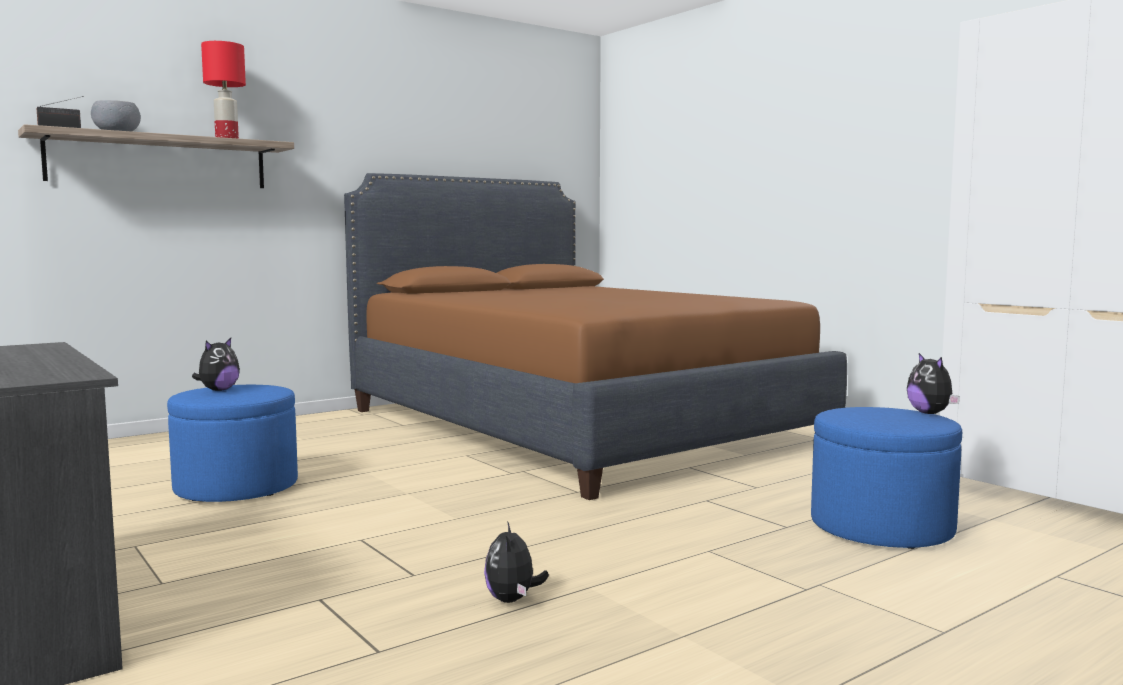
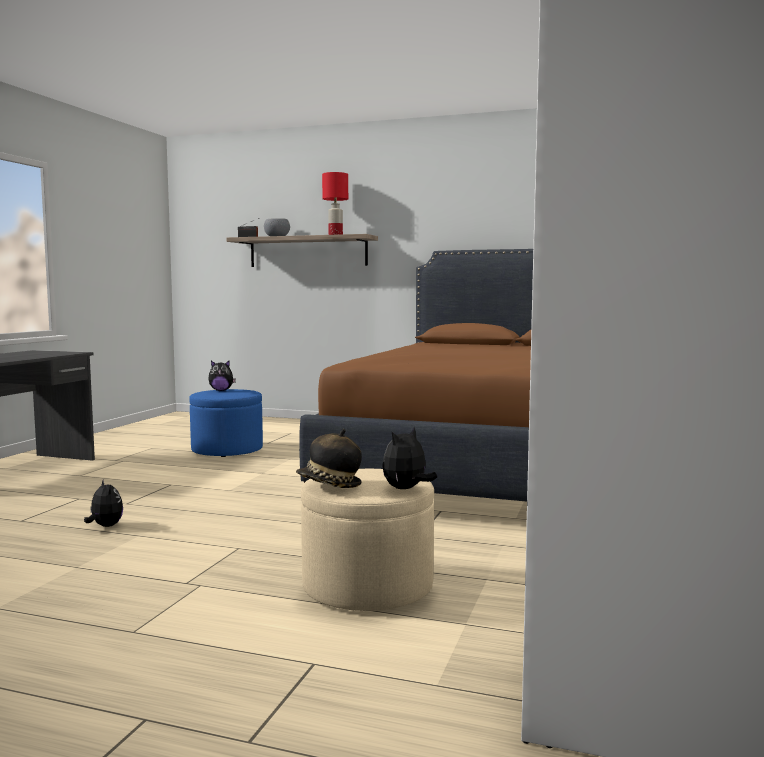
camera: 55 degrees right, 0 degrees up
(513, 600) = (105, 526): plush toy -> plush toy turned 90 degrees clockwise
(881, 527) = (367, 586): blue ottoman -> beige ottoman
(901, 424) = (329, 485): none -> hat

